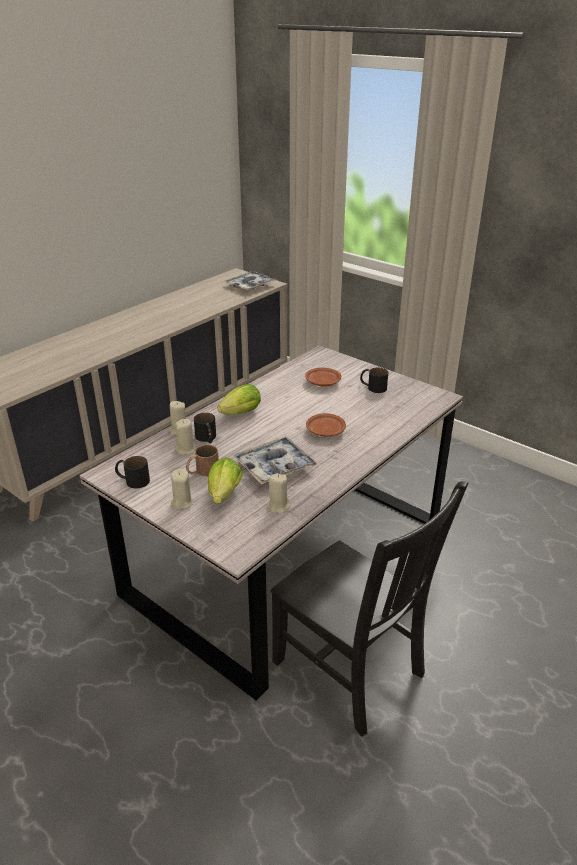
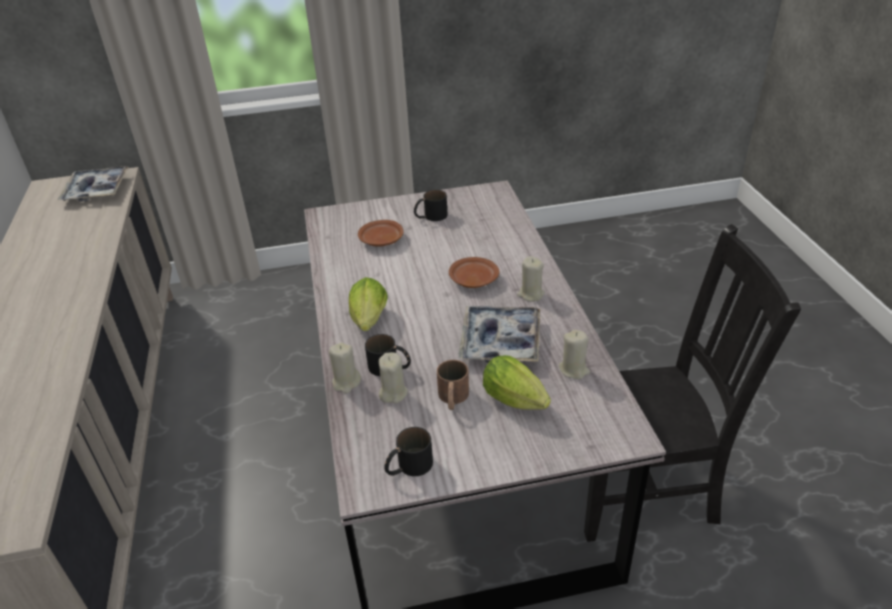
camera: 50 degrees left, 5 degrees up
(182, 503) = (498, 441): beige candle -> beige candle (530, 294)

